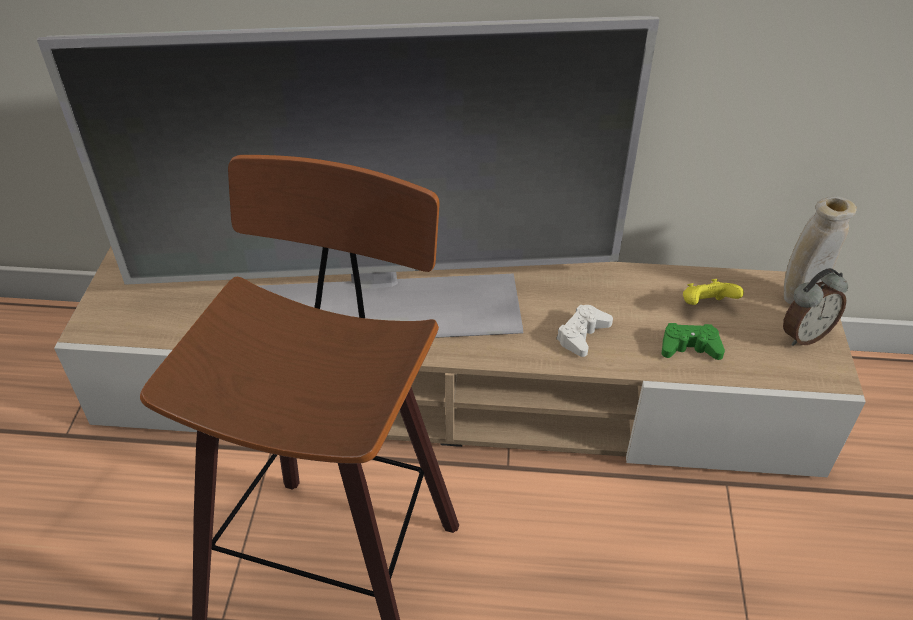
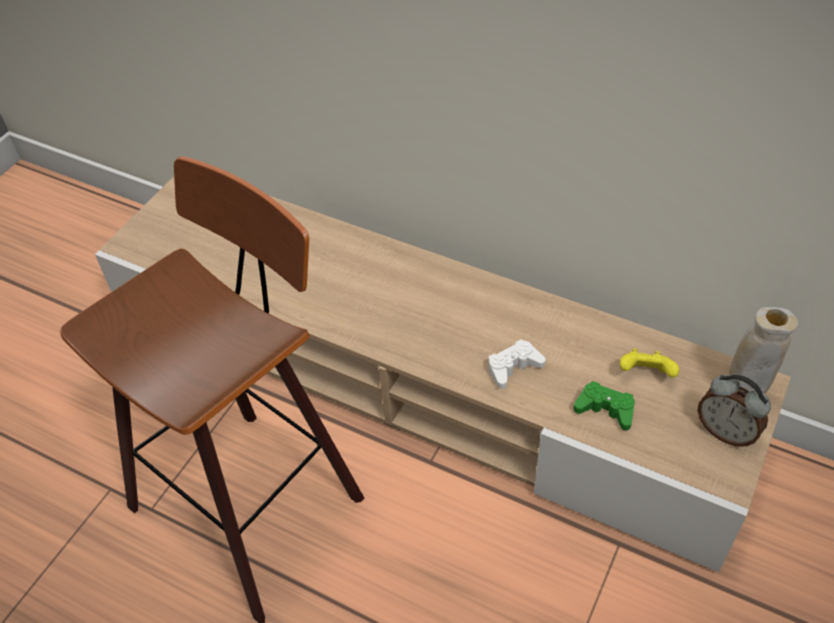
camera: 25 degrees right, 5 degrees up
(383, 306) = (357, 290): television -> none
(803, 335) = (725, 431): alarm clock -> alarm clock turned 45 degrees clockwise

